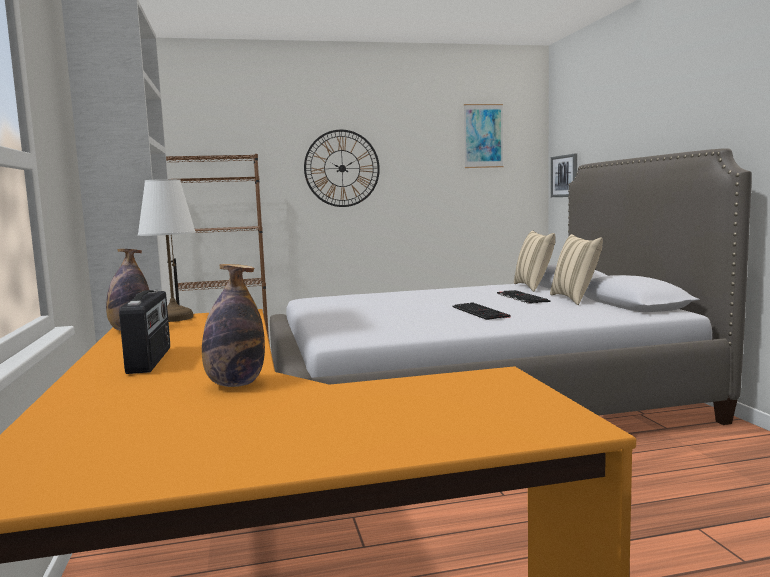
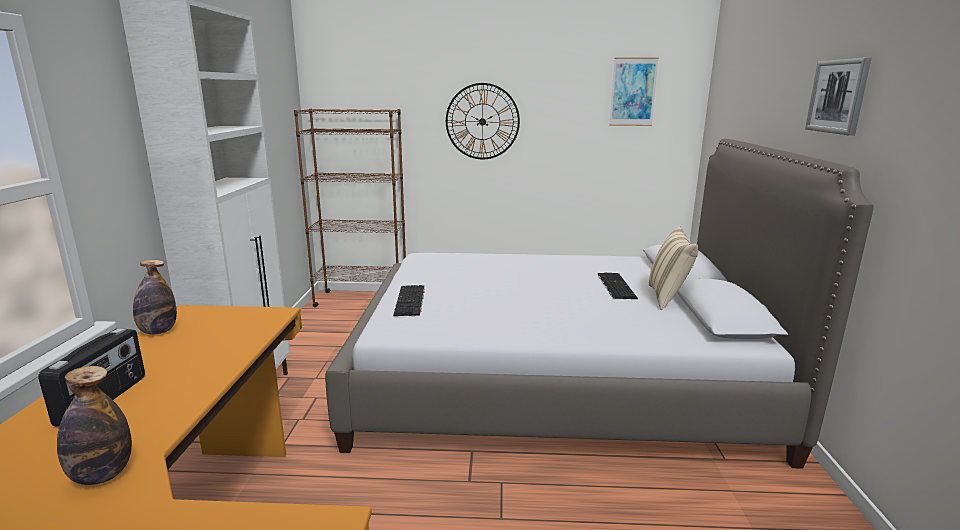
camera: 15 degrees right, 10 degrees up
(174, 318) = (214, 314): white table lamp -> none
(481, 312) = (552, 308): keyboard -> keyboard (411, 301)
(534, 287) = (645, 267): beige pillow -> none
(565, 176) = (715, 142): picture -> picture (838, 96)

